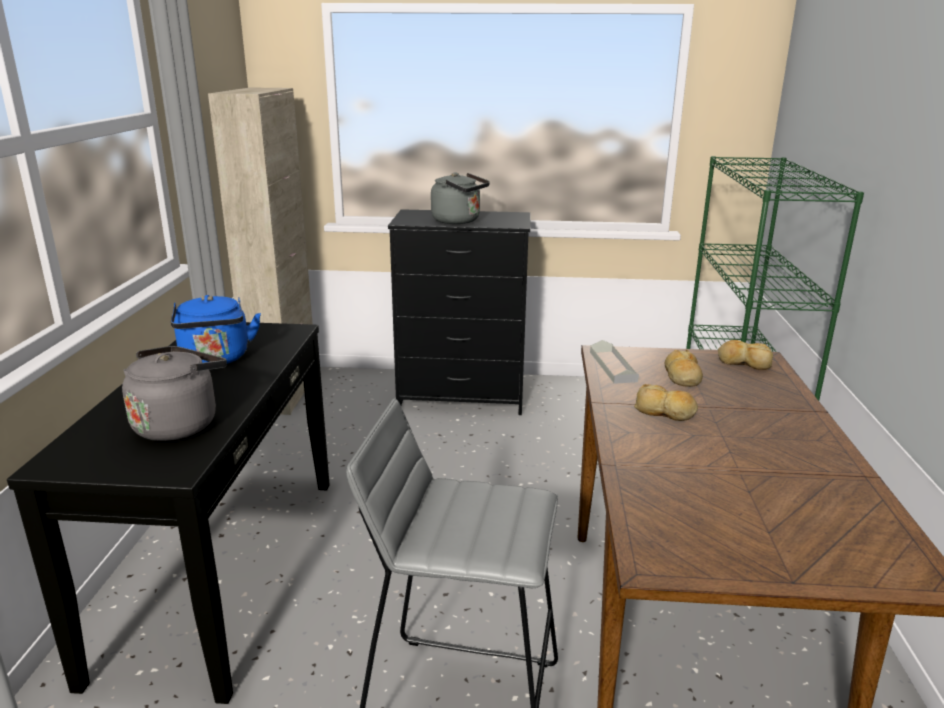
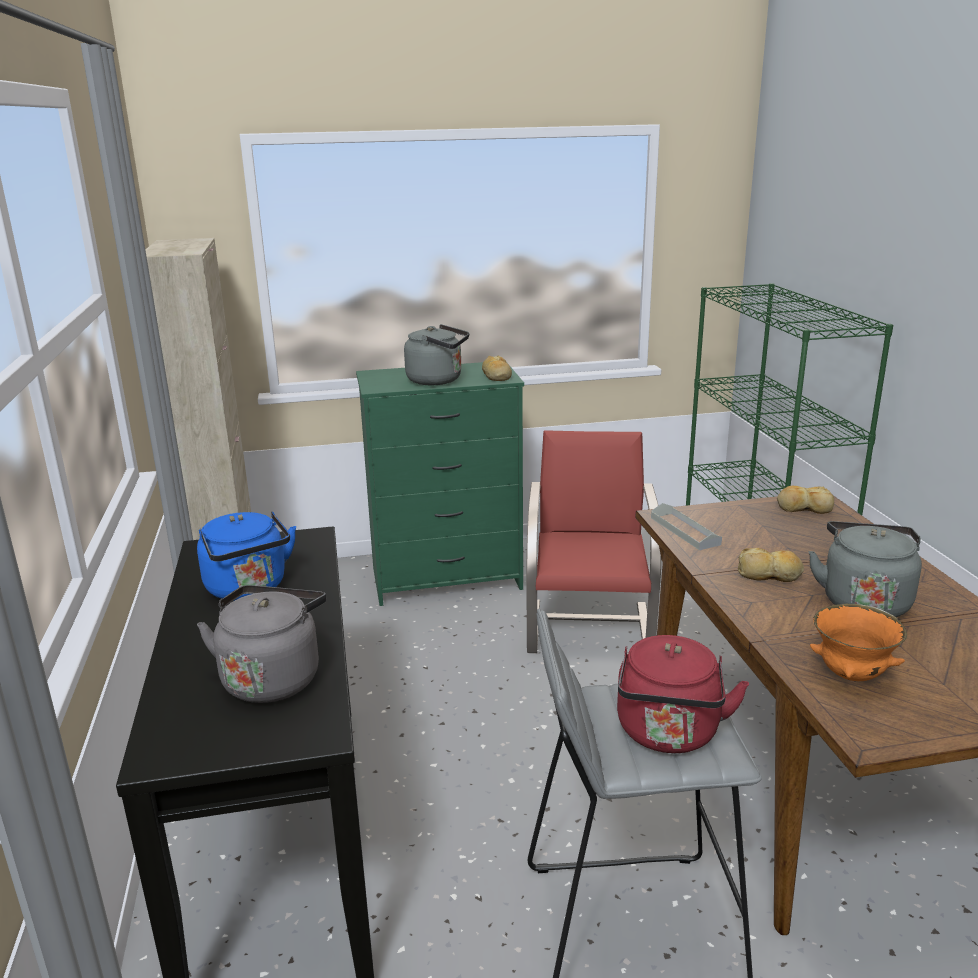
camera: 15 degrees left, 0 degrees up
(461, 397) = (446, 579): black dresser -> green dresser
(478, 529) = (668, 734): none -> red kettle
(563, 454) = (590, 627): none -> red chair
(678, 508) = (852, 675): none -> orange bowl
(682, 377) = (758, 532): bread -> bread (496, 376)
(741, 447) = (863, 601): none -> grey kettle

